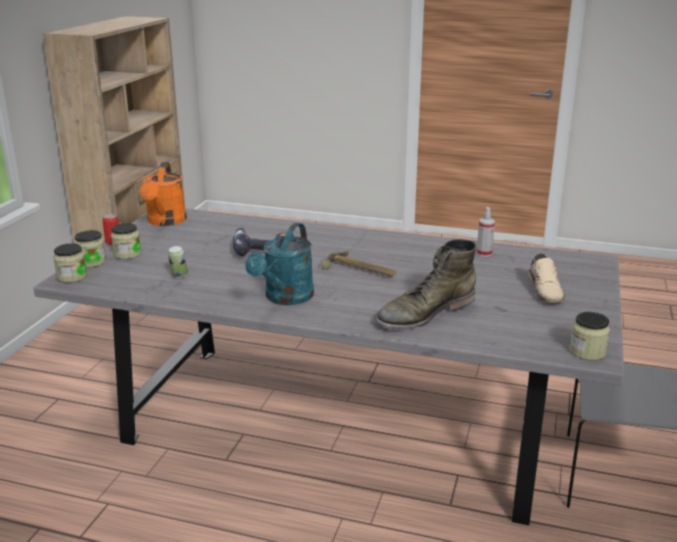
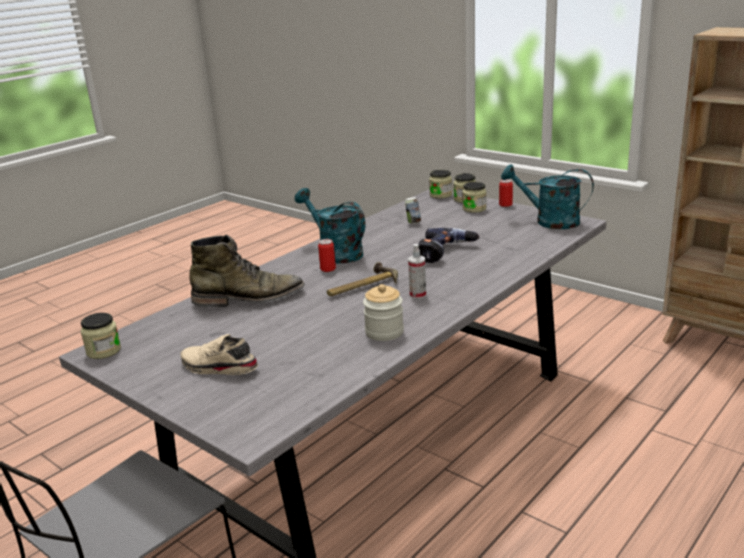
camera: 115 degrees right, 0 degrees up
(165, 222) = (549, 221): orange watering can -> turquoise watering can
(330, 293) = (328, 269): none -> can
(424, 313) = (249, 298): green boot -> green boot turned 90 degrees clockwise
(432, 248) = (384, 332): none -> jar
(484, 253) = (343, 360): spray bottle -> spray bottle (418, 295)

